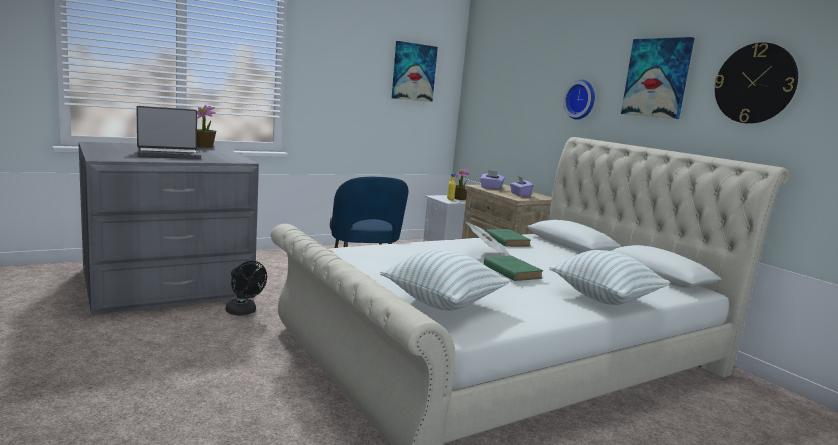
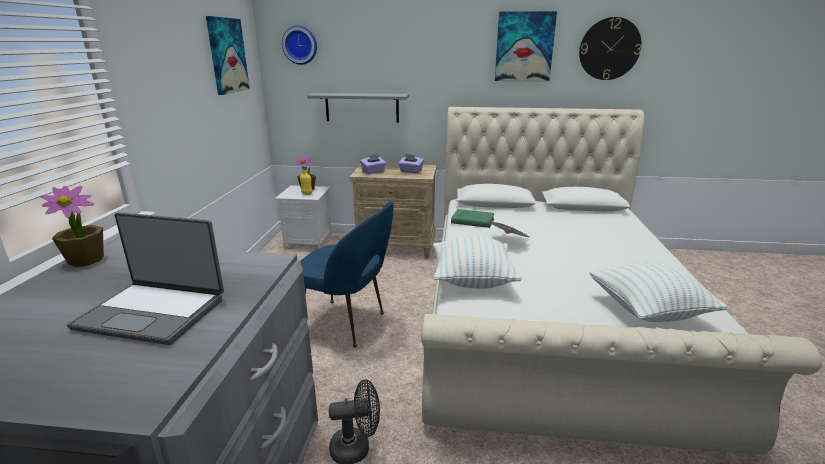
camera: 50 degrees left, 10 degrees up
(168, 155) = (154, 312): laptop -> laptop turned 90 degrees clockwise
(511, 271) = (567, 251): green book -> none
(515, 130) = (362, 107): none -> grey shelf
(581, 99) = (444, 70): wall clock -> wall clock (300, 45)
(605, 298) = (636, 242): pillow -> pillow (472, 280)

